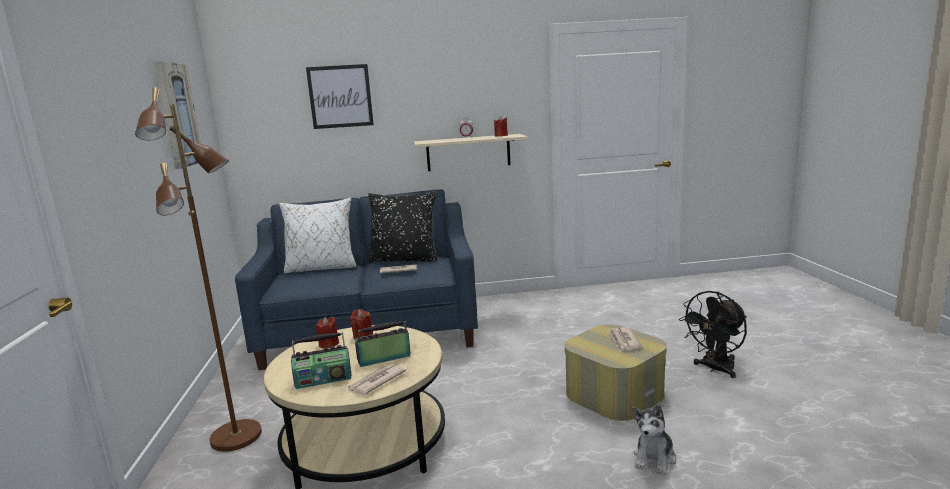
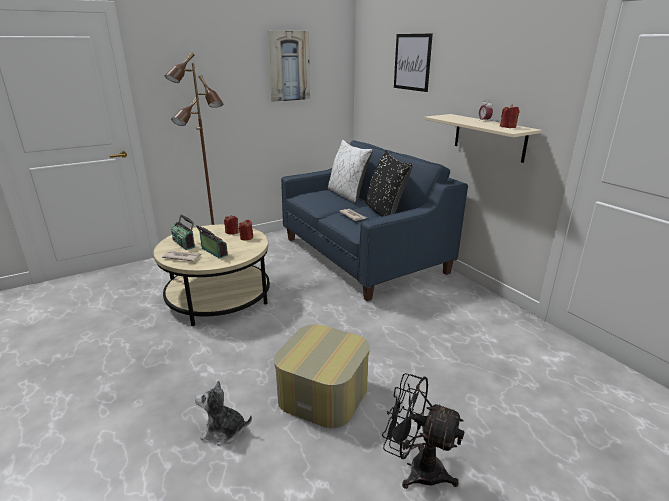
camera: 65 degrees right, 10 degrees up
(624, 341) = (331, 356): newspaper -> none

